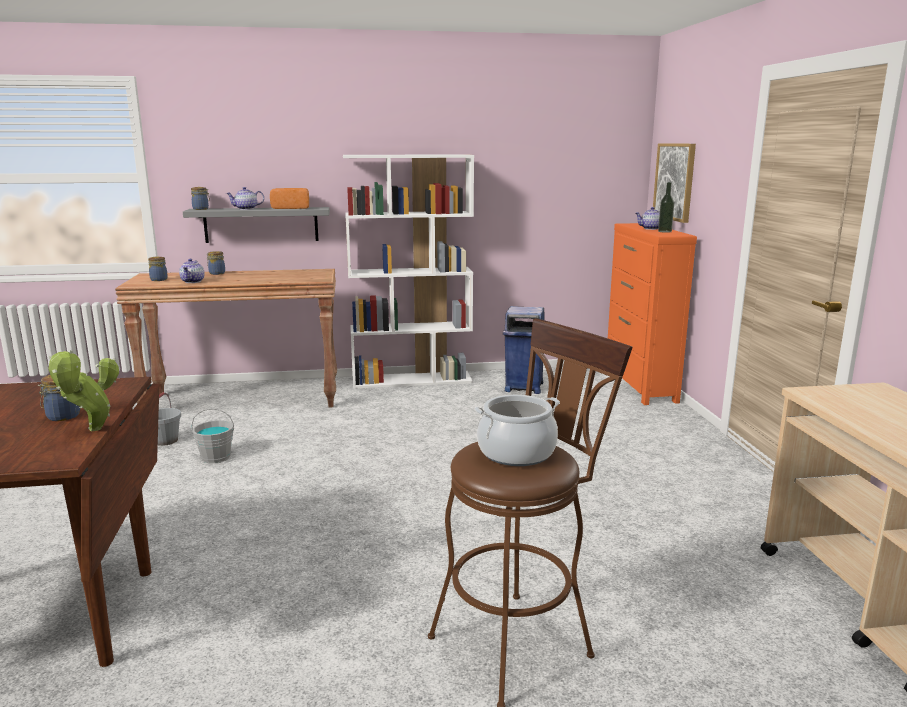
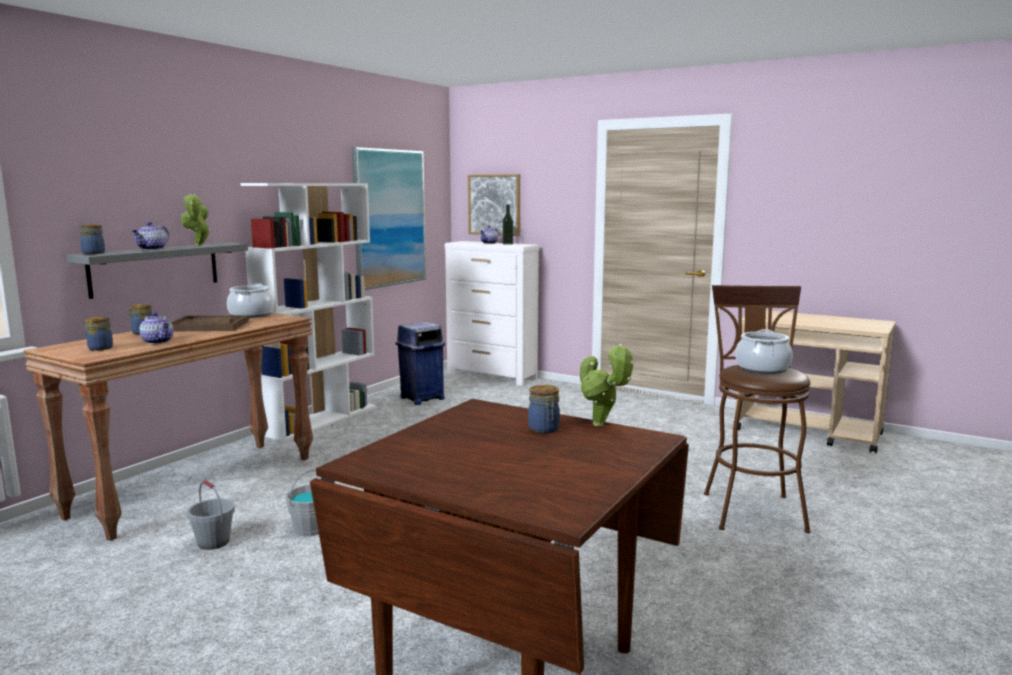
camera: 50 degrees left, 5 degrees down
(259, 276) = (208, 326): none -> brown tray
(291, 208) = (198, 245): bread -> potted plant
(315, 272) = (251, 315): none -> cooking pot
(540, 191) = (389, 218): none -> picture
(640, 386) = (492, 376): orange dresser -> white dresser

